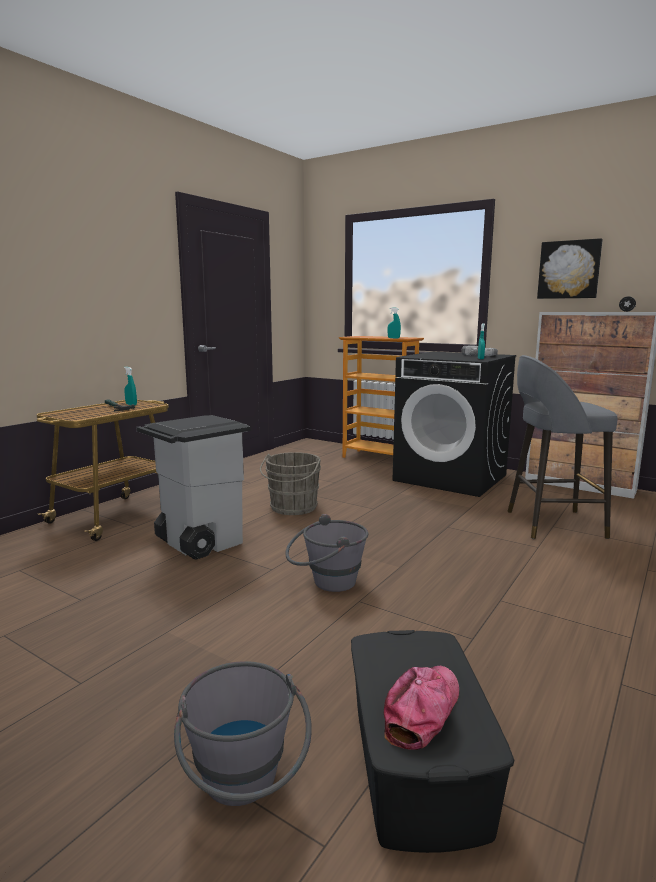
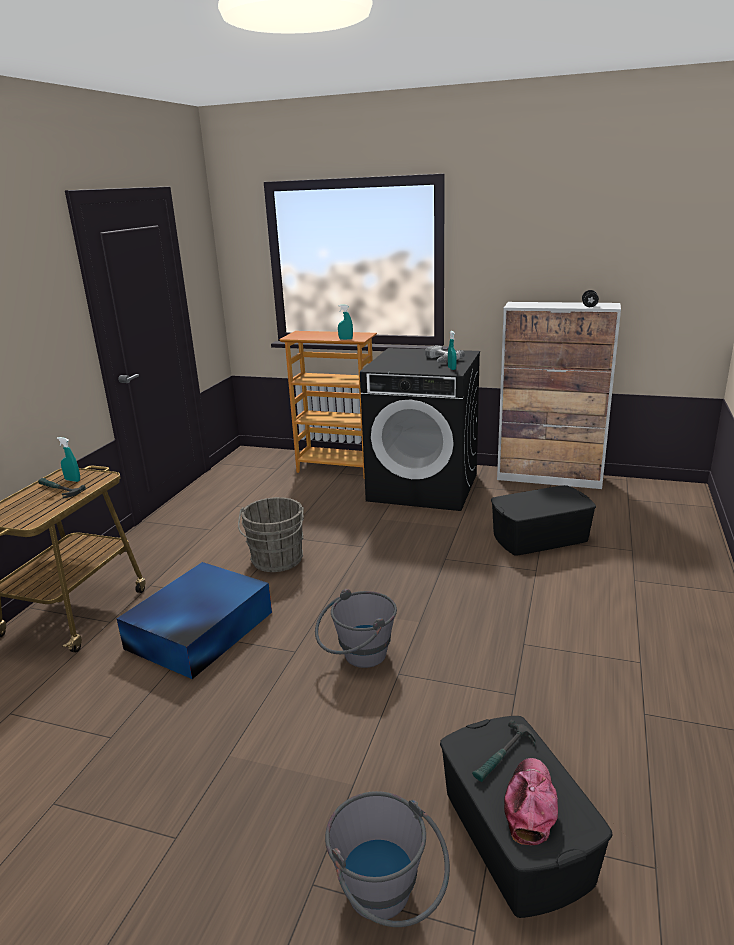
camera: 15 degrees left, 10 degrees up
(198, 542) = (198, 631): grey trash can -> blue storage box
(413, 663) = (503, 756): none -> hammer
(551, 524) = (539, 537): grey stool -> black storage box
(569, 269) = (528, 256): picture -> none

